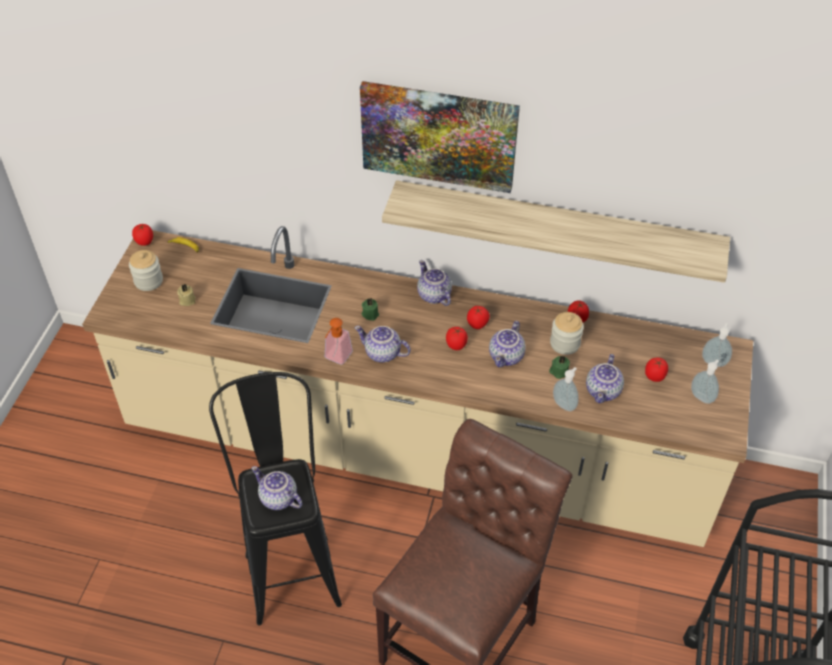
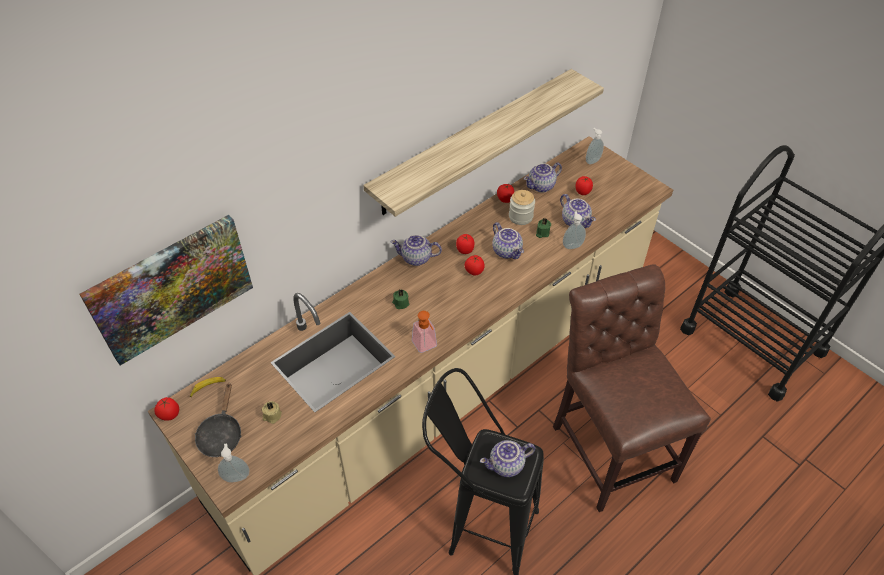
camera: 55 degrees left, 0 degrees up
(148, 281) = (221, 434): jar -> black frying pan
(382, 353) = (445, 317): teapot -> teapot (541, 186)
(439, 135) = (391, 119): picture -> picture (171, 287)
(702, 397) = (615, 181): soap dispenser -> soap dispenser (236, 476)

